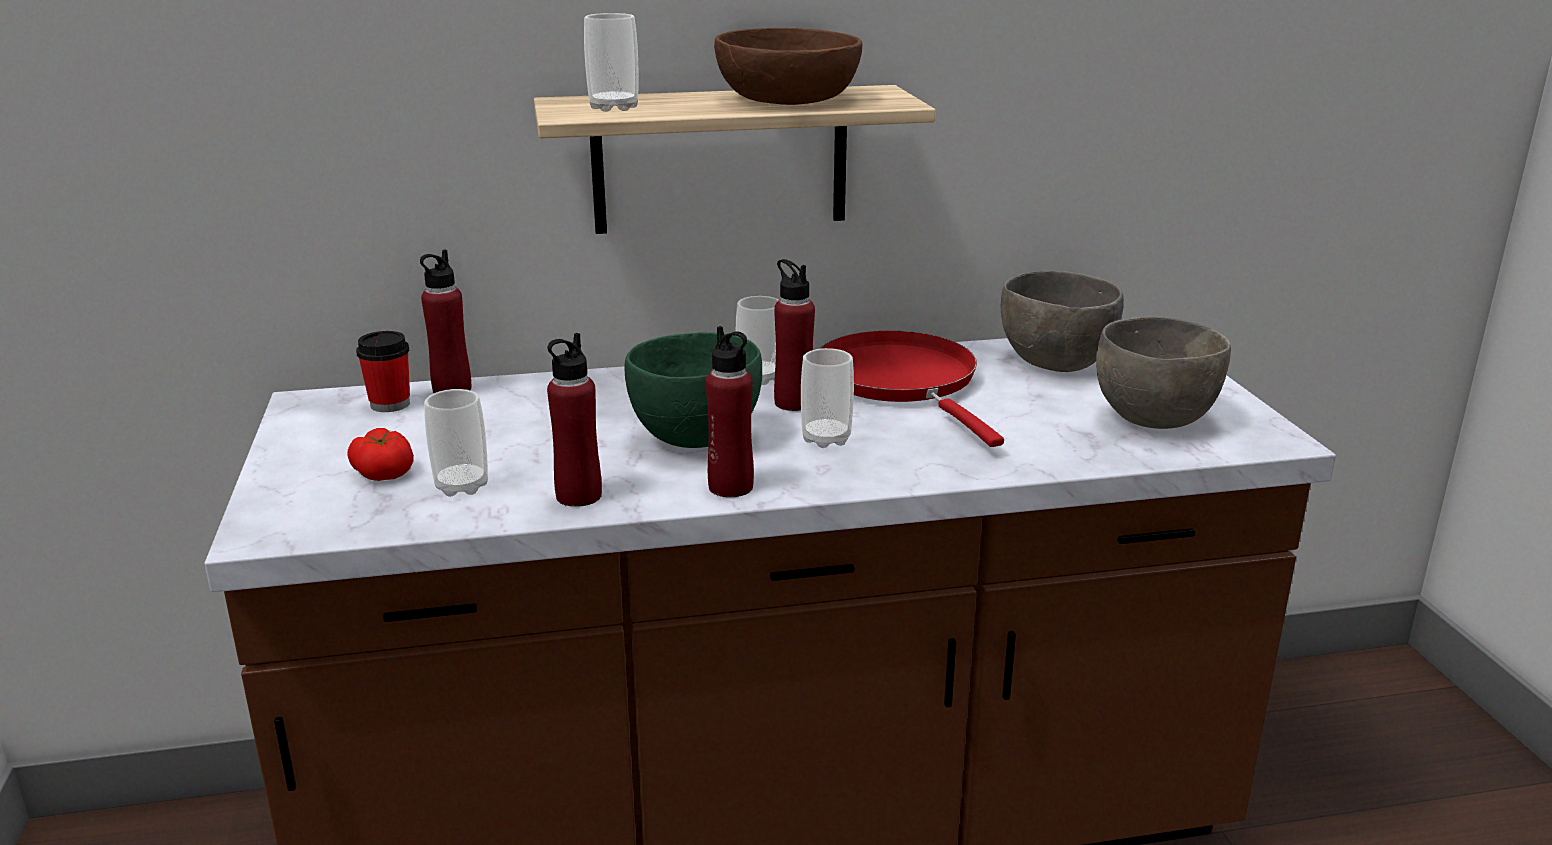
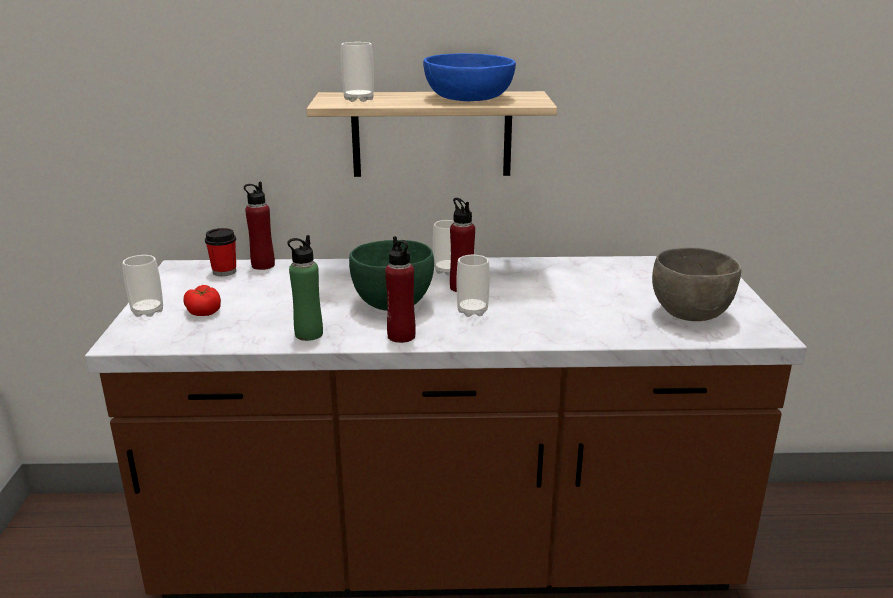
camera: 10 degrees right, 0 degrees up
(461, 486) = (244, 323): cup -> cup (147, 311)
(578, 496) = (308, 334): red bottle -> green bottle
(788, 98) = (469, 97): brown bowl -> blue bowl
(902, 382) = (535, 279): red frying pan -> none
(1054, 363) = (639, 274): grey bowl -> none

